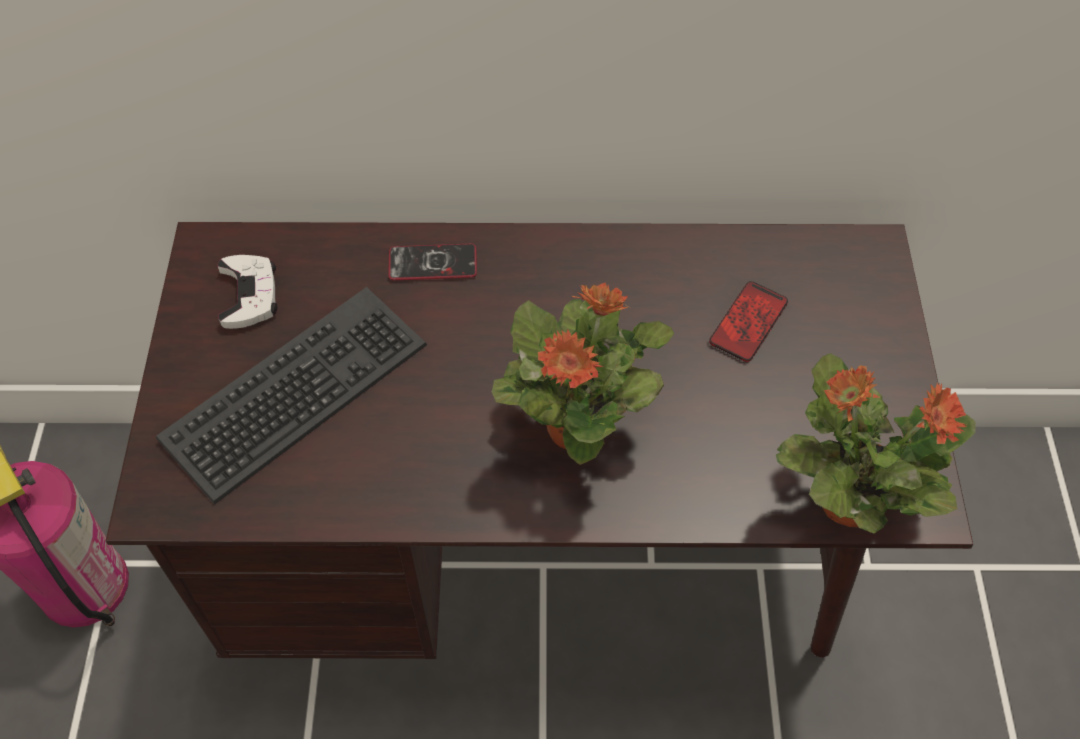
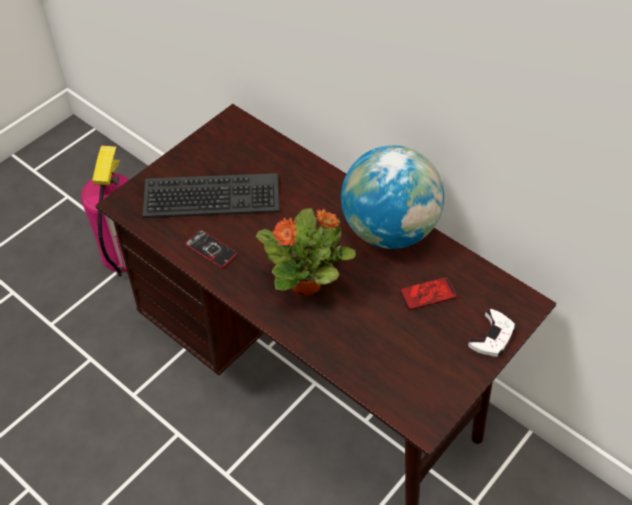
camera: 40 degrees right, 5 degrees down
(249, 295) = (231, 148): white game controller -> white game controller (492, 337)
(432, 263) = (315, 181): phone -> phone (211, 249)
(607, 267) = (388, 230): none -> globe
(846, 499) = (391, 394): potted plant -> none

